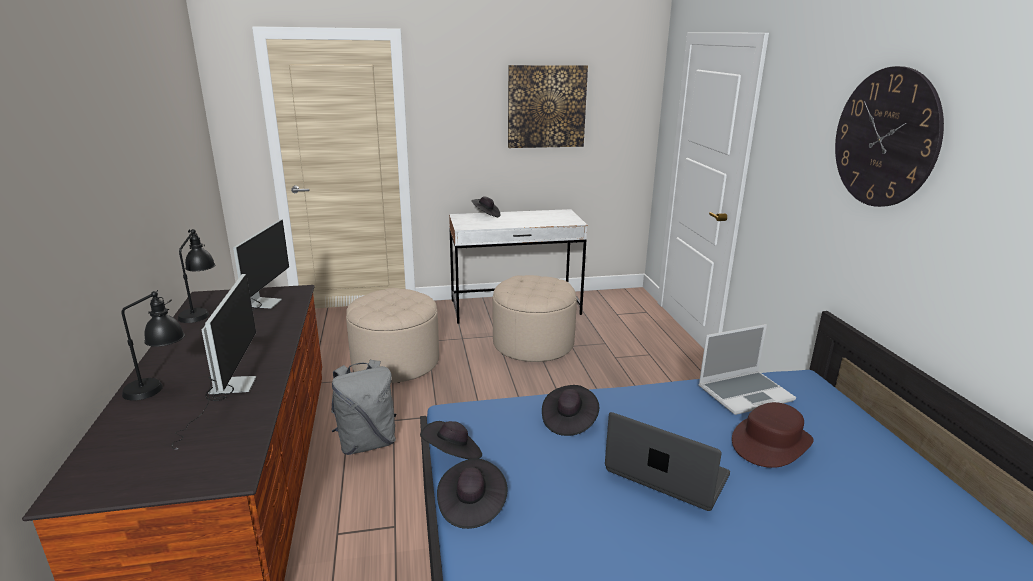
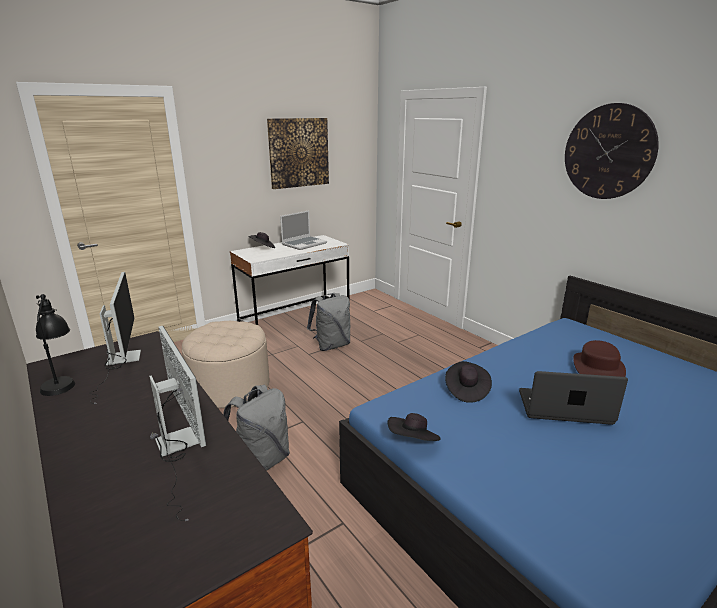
camera: 25 degrees left, 0 degrees up
(160, 389) = (98, 467): black table lamp -> none
(471, 505) = (468, 476): black hat -> none
(533, 343) = (331, 345): beige ottoman -> grey backpack
(745, 393) = (550, 341): laptop -> laptop (304, 244)

